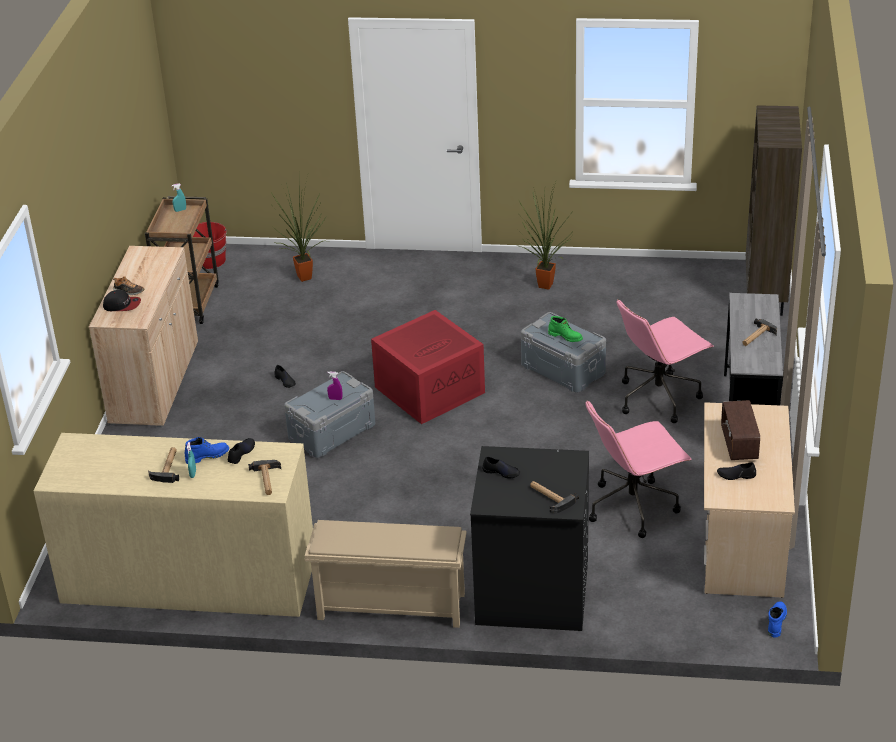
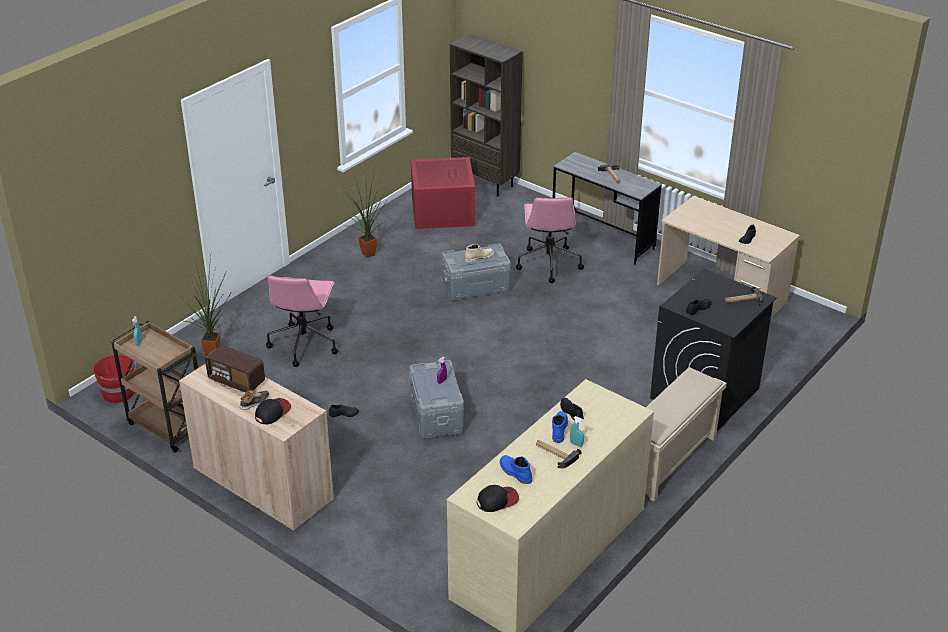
camera: 60 degrees left, 0 degrees up
(77, 460) = (497, 500): none -> cap
(267, 480) = (618, 410): hammer -> none
(430, 389) = (434, 350): red storage box -> red storage box (442, 211)
(565, 336) = (479, 257): green boot -> beige boot
(633, 506) = (652, 319): pink office chair -> pink office chair (304, 343)
(739, 444) = (716, 225): radio -> radio (236, 381)
(775, 622) = (806, 314): blue boot -> blue boot (514, 472)

